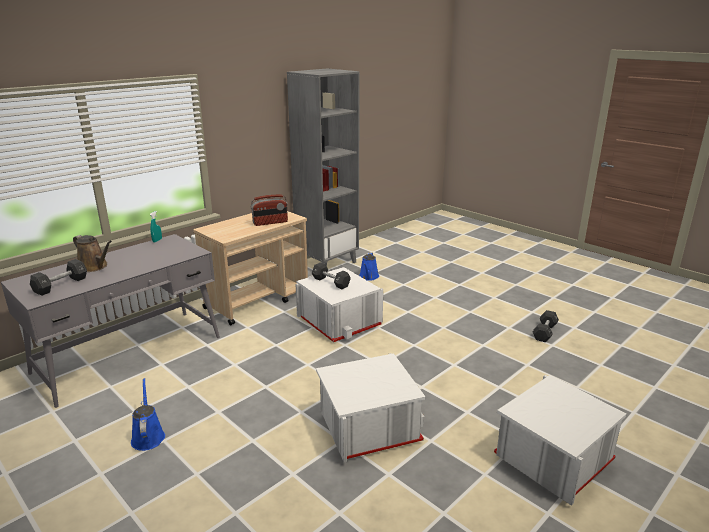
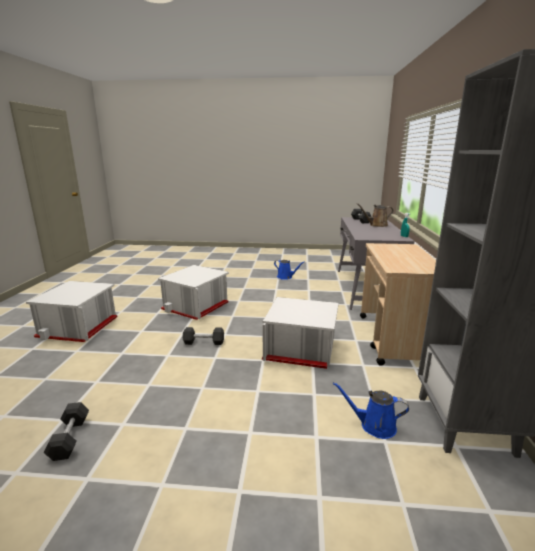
camera: 140 degrees right, 5 degrees down
(270, 223) = (393, 260): radio -> none
(331, 282) = (311, 310): black dumbbell -> black dumbbell (204, 342)
(368, 277) = (374, 426): blue watering can -> blue watering can turned 45 degrees counterclockwise

